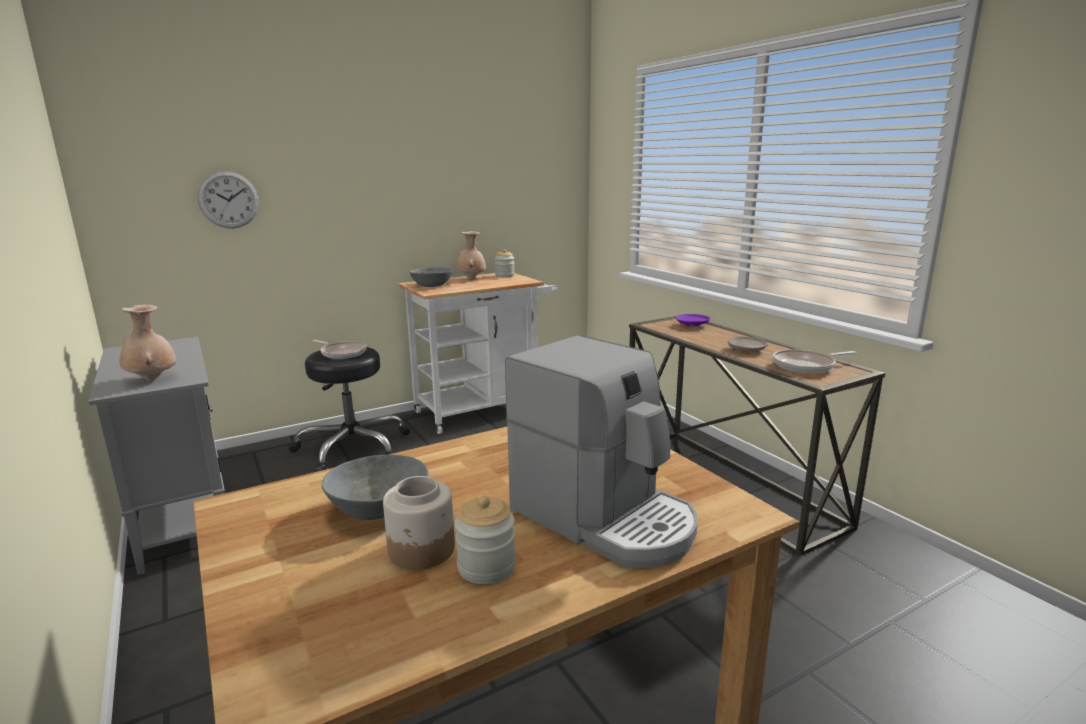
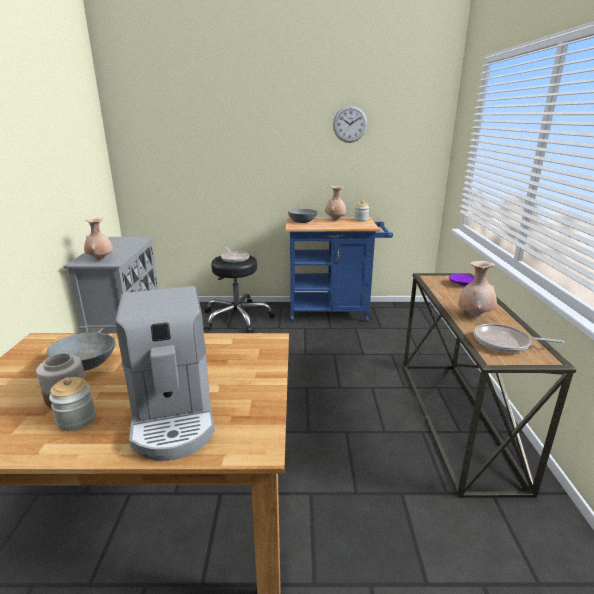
camera: 30 degrees right, 5 degrees up
(228, 200) = (186, 156): wall clock -> wall clock (350, 124)
(484, 409) = (333, 312): white cart -> blue cart
(746, 350) = (474, 315): beige plate -> beige vase

